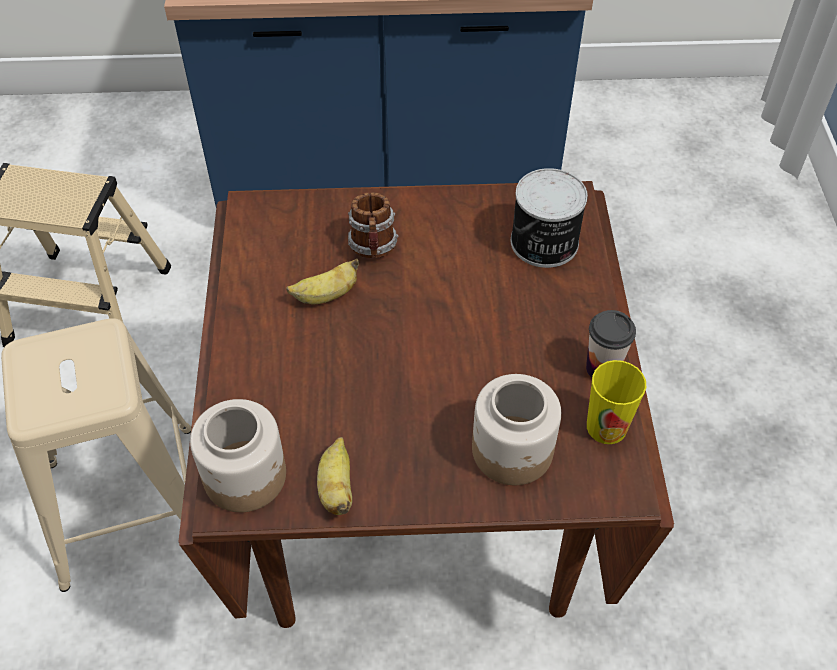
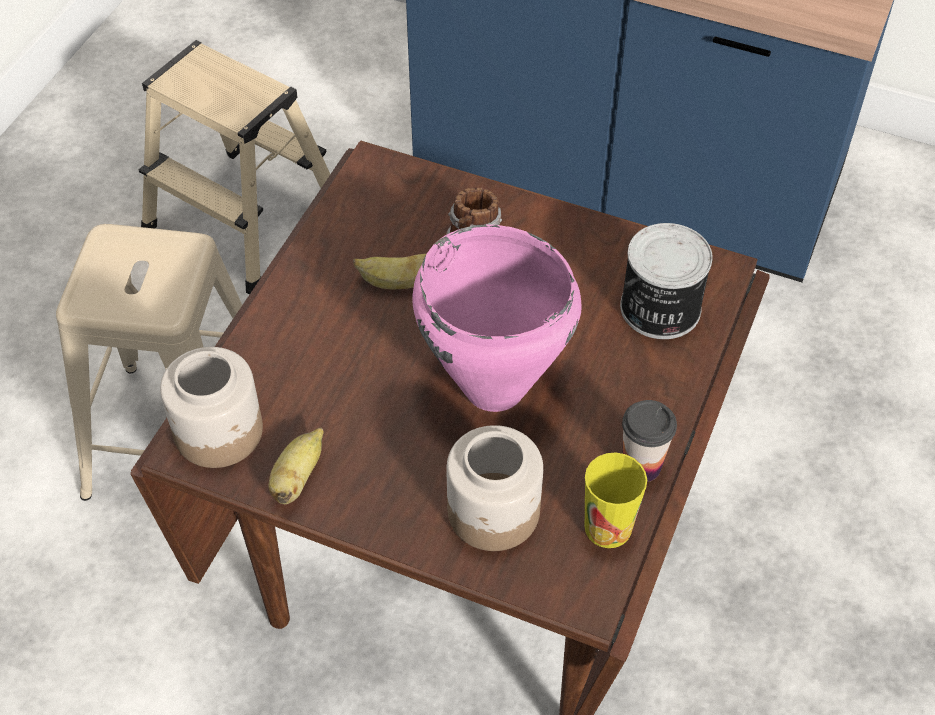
camera: 25 degrees right, 0 degrees up
(455, 351) = (494, 388): none -> pink cooking pot

